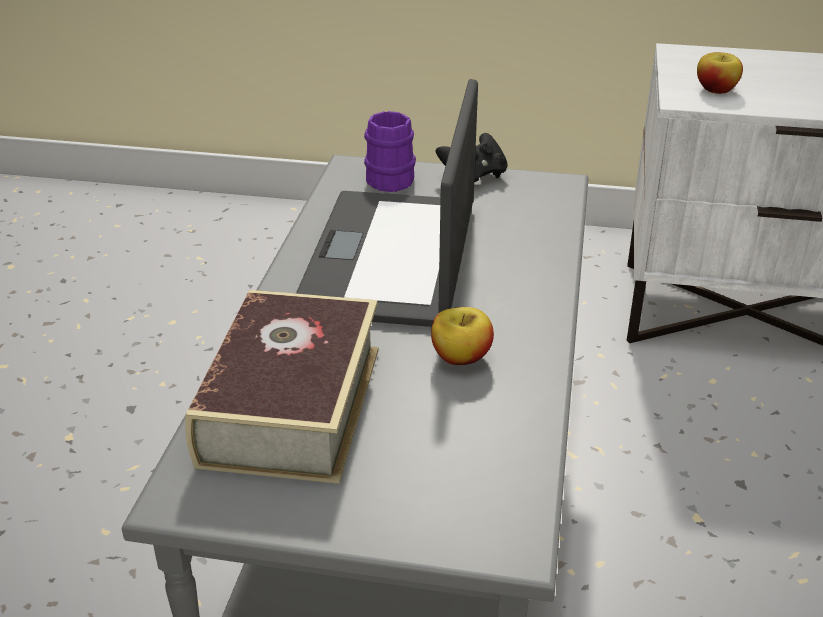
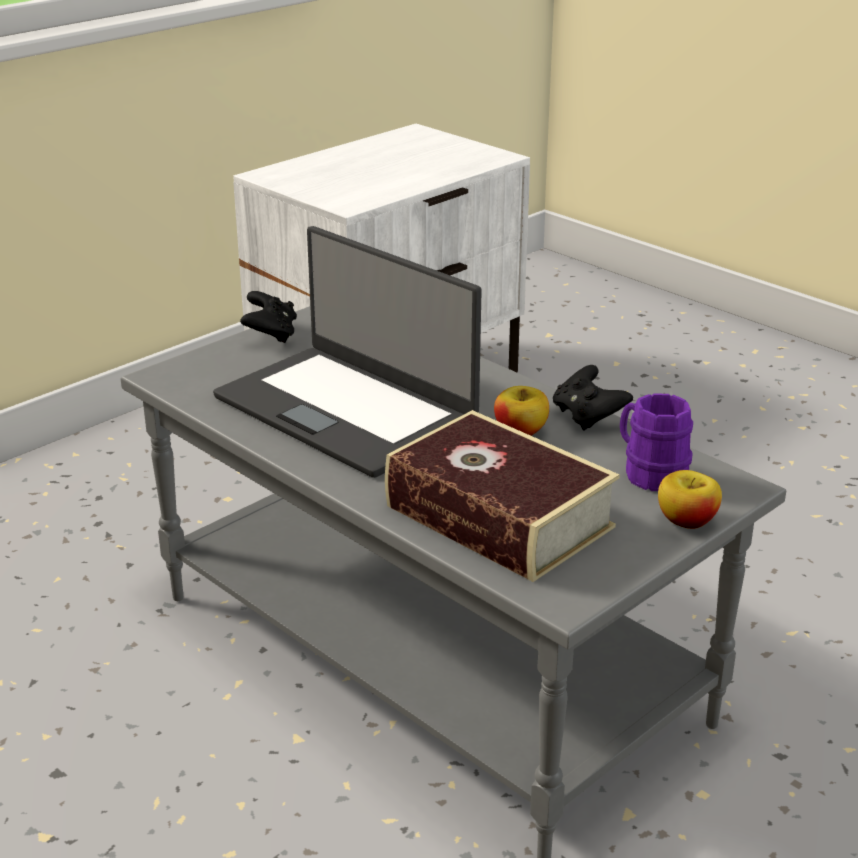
camera: 55 degrees left, 5 degrees down
(392, 177) = (212, 365): purple mug -> purple mug (649, 472)
(539, 385) = (588, 417): none -> black game controller
(716, 90) = (350, 191): apple -> apple (686, 521)

